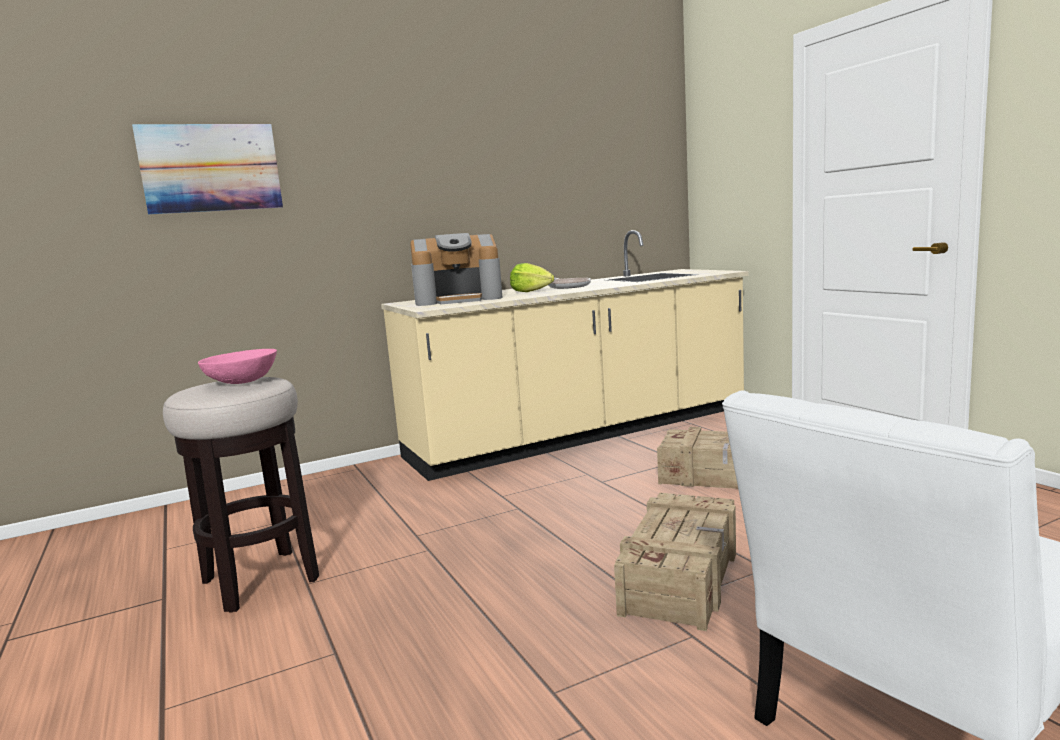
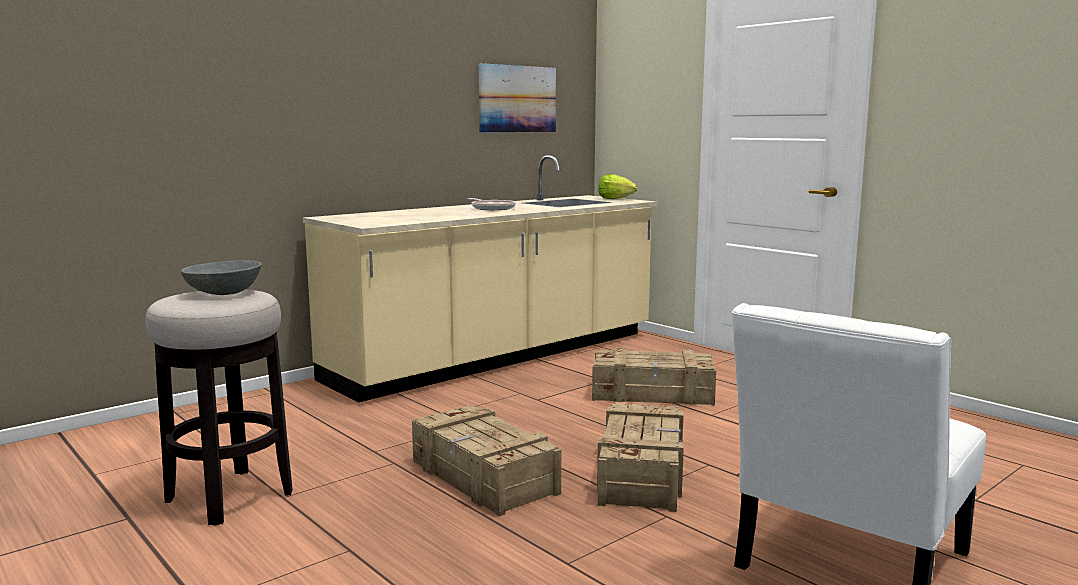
camera: 15 degrees left, 0 degrees up
(211, 168) = (132, 62): picture -> picture (517, 99)
(243, 381) = (225, 292): pink bowl -> grey bowl
(458, 299) = (389, 217): coffee machine -> none
(507, 572) = (483, 478): none -> crate
(530, 291) = (458, 211): lettuce -> lettuce (615, 198)

